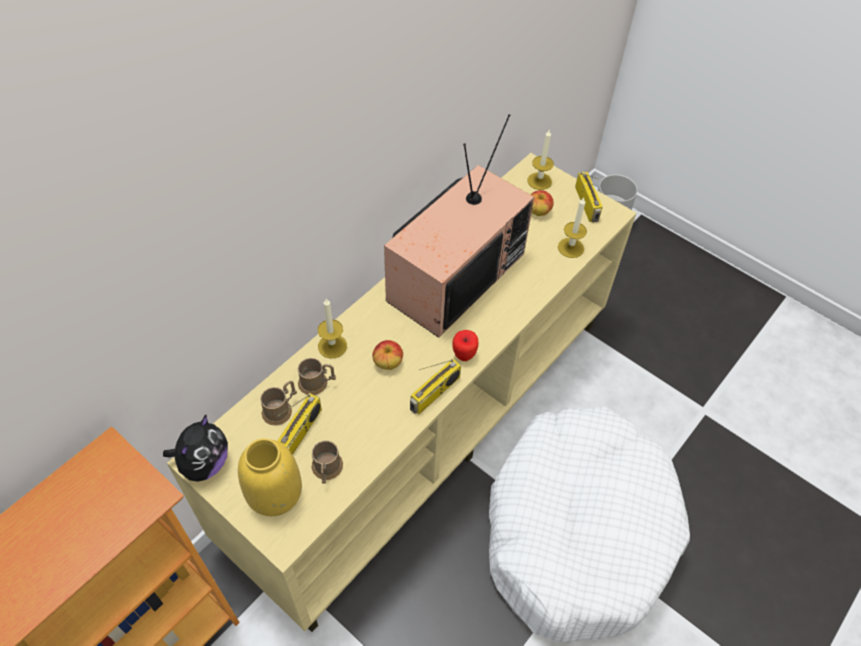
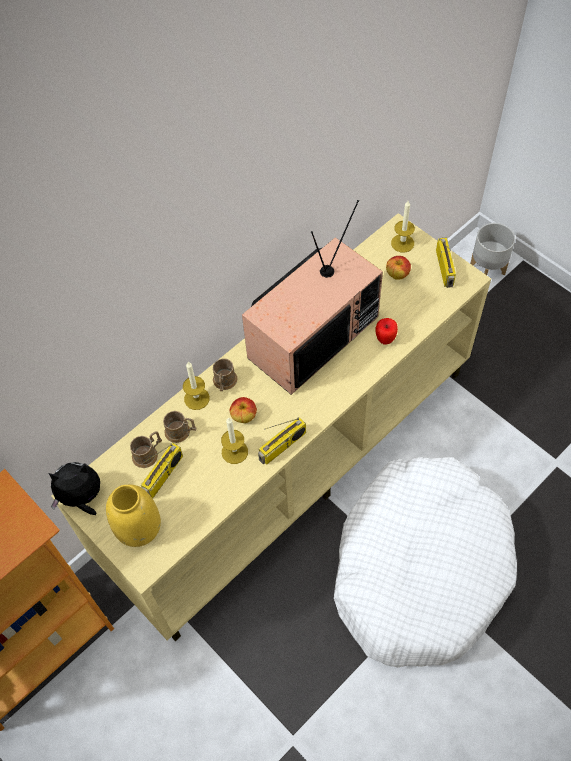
camera: 10 degrees right, 5 degrees up
(204, 463) = (82, 498): plush toy -> plush toy turned 135 degrees counterclockwise
(326, 470) = (183, 509): brown mug -> brown mug (224, 382)
(464, 355) = (312, 412): apple -> apple (385, 339)
(570, 248) = (423, 312): candle -> candle (234, 452)

